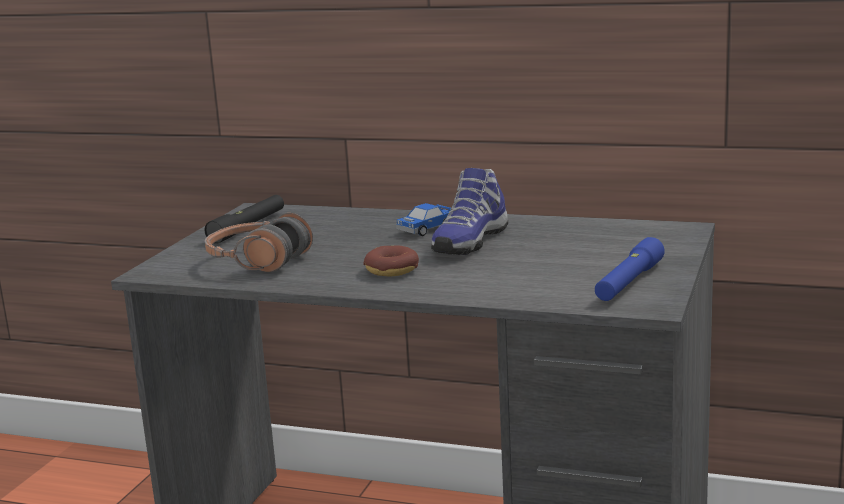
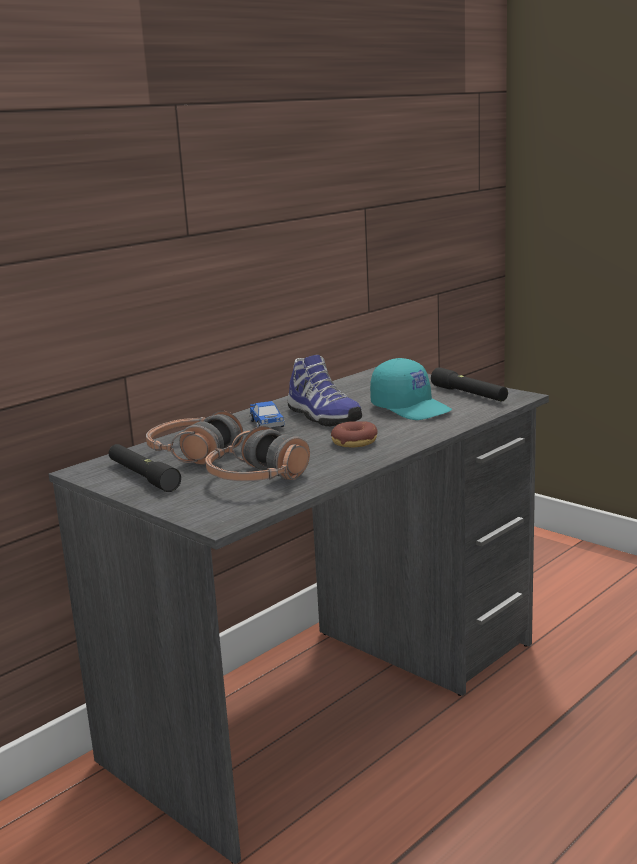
camera: 65 degrees left, 0 degrees up
(317, 227) = (194, 454): none -> headphones
(537, 268) = (411, 408): none -> turquoise cap
(629, 282) = (469, 394): blue flashlight -> black flashlight

